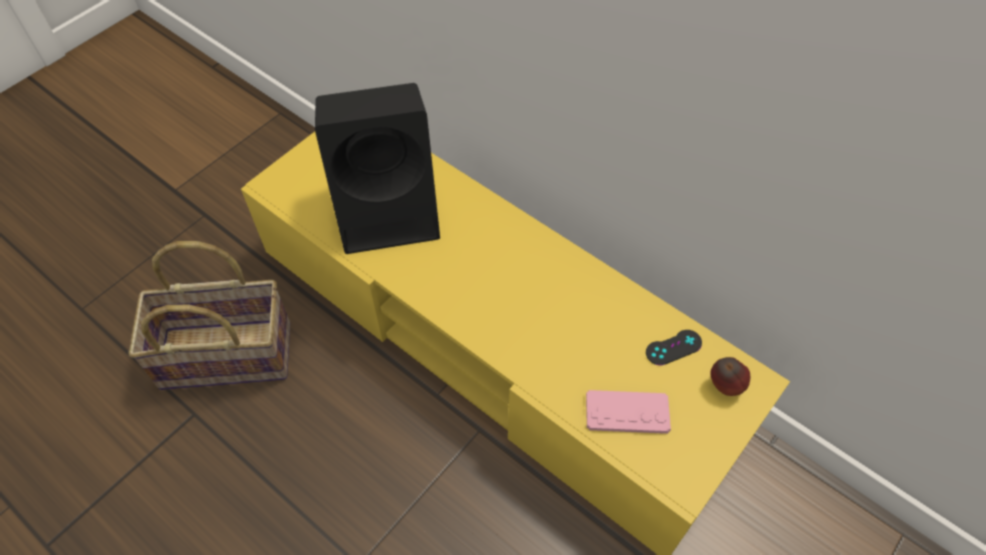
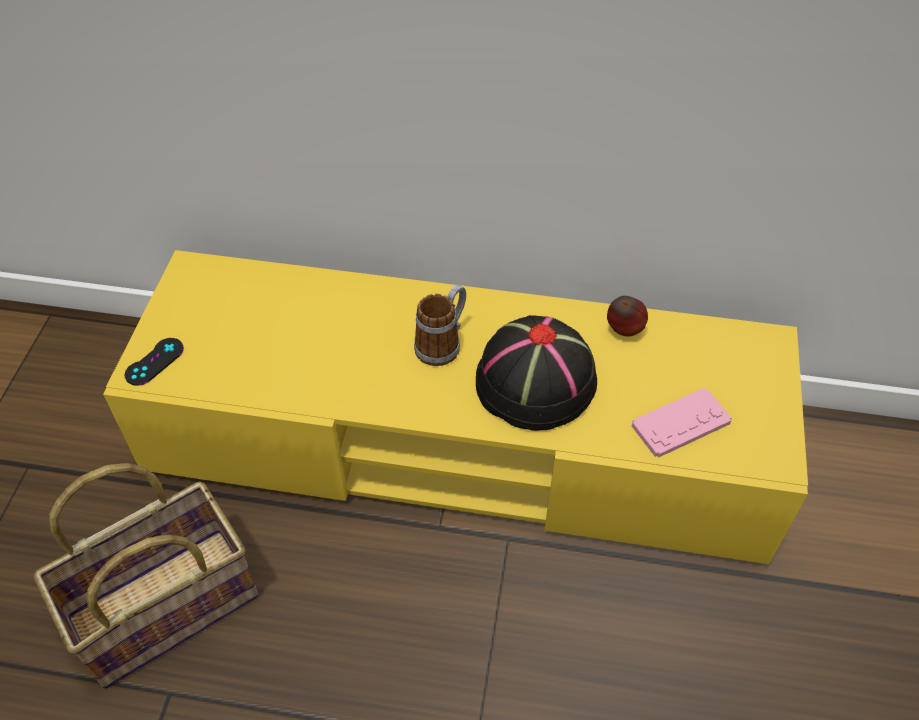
camera: 30 degrees left, 5 degrees down
(390, 209) = (300, 341): black speaker -> none
(489, 259) = (443, 343): none -> mug
(536, 322) = (535, 382): none -> black hat
(673, 347) = (678, 345): black game controller -> black game controller (154, 362)
(724, 386) = (747, 357): apple -> apple (624, 331)

